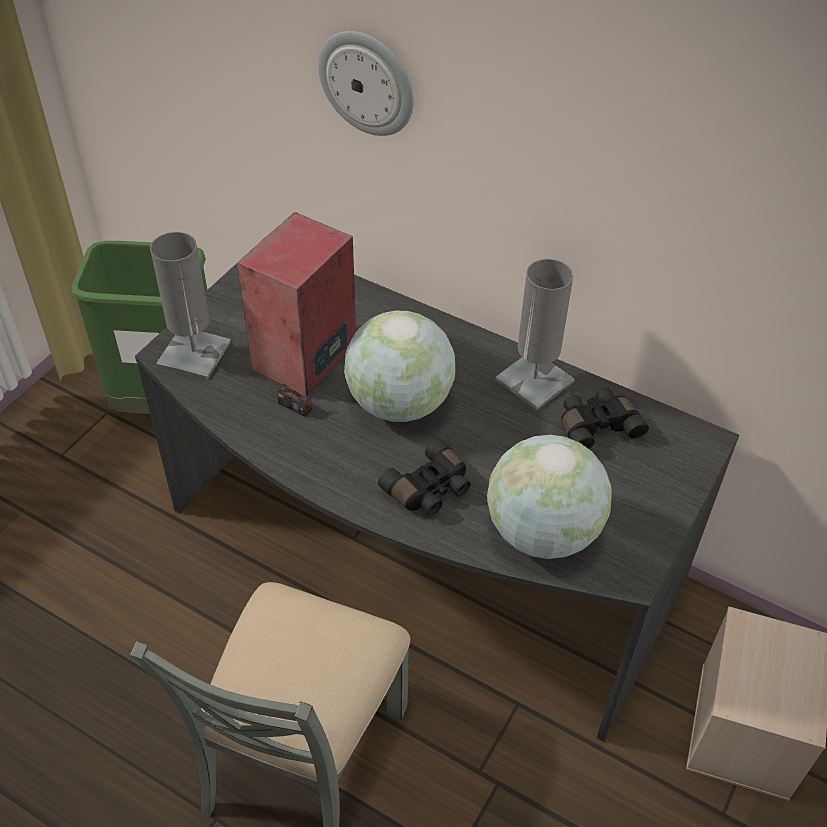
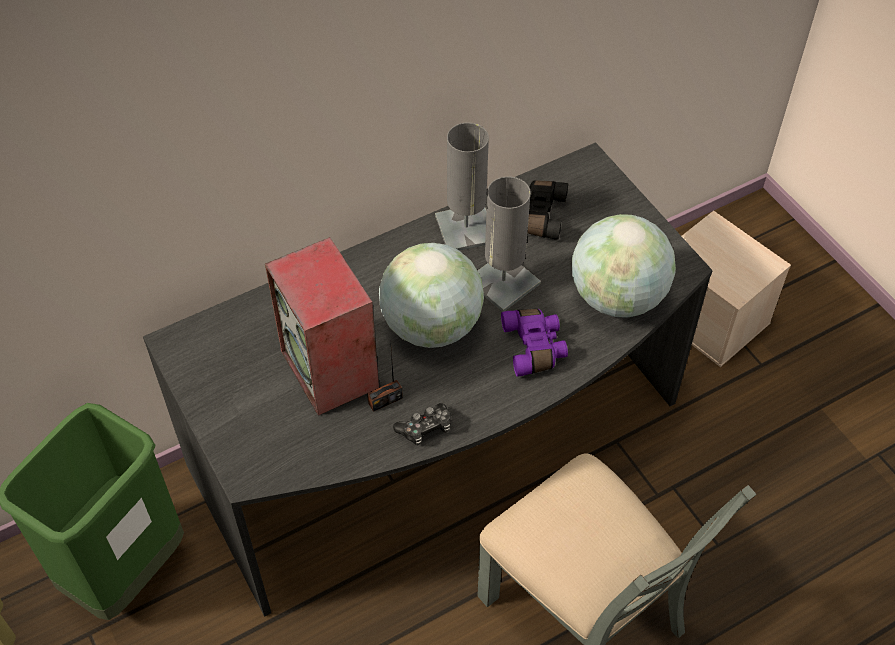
camera: 60 degrees left, 5 degrees up
(194, 354) = (264, 453): grey table lamp -> grey table lamp (503, 282)
(281, 446) = (425, 428): none -> game controller
(367, 82) = (226, 116): wall clock -> none
(429, 489) = (535, 347): black binoculars -> purple binoculars

